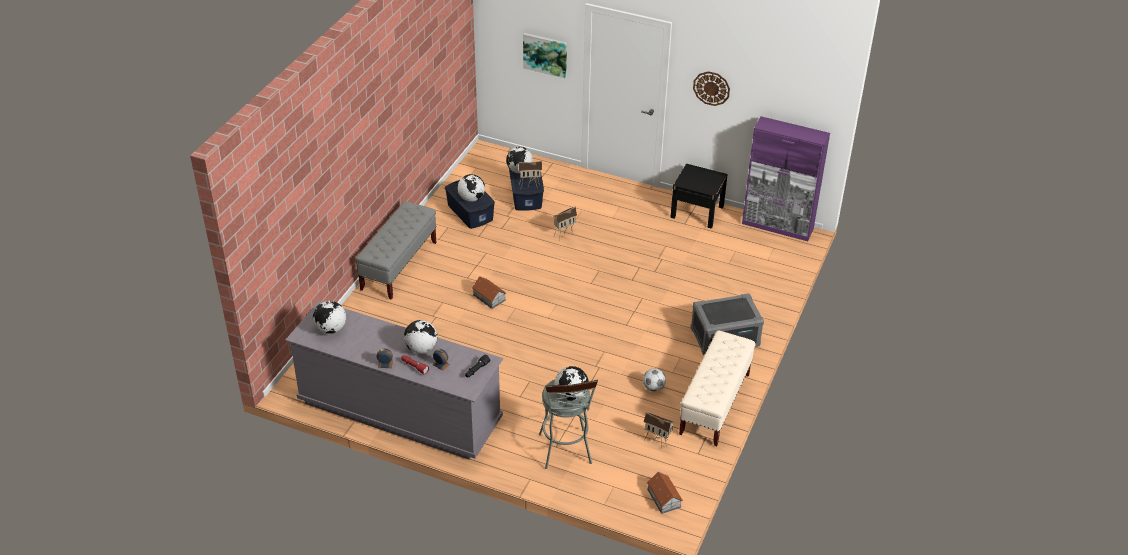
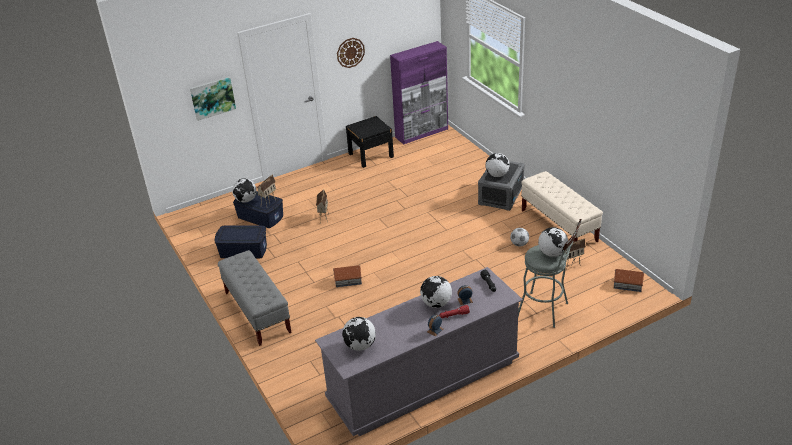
camera: 50 degrees left, 5 degrees down
(471, 198) = (246, 234): globe -> globe (497, 175)

